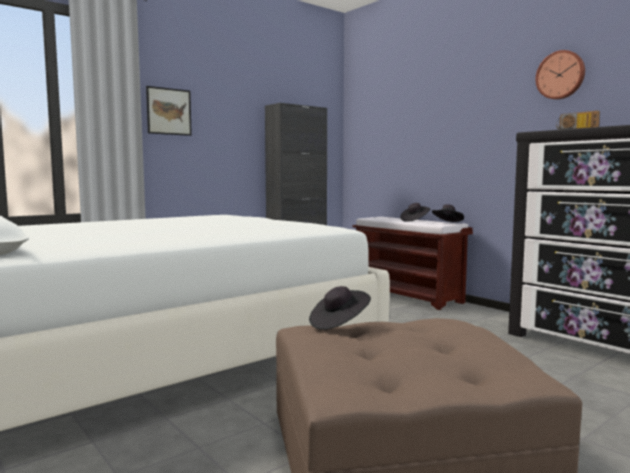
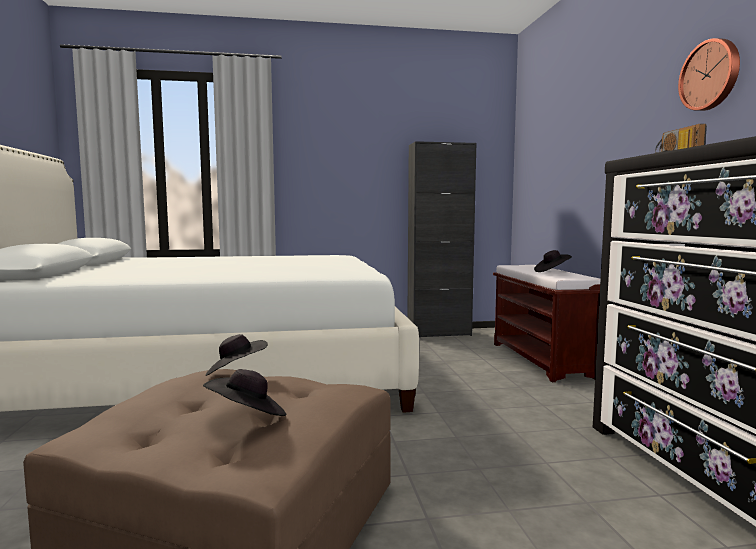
camera: 30 degrees right, 0 degrees up
(169, 111) = (306, 157): picture -> none
(447, 223) = (578, 277): black hat -> black hat (247, 417)

